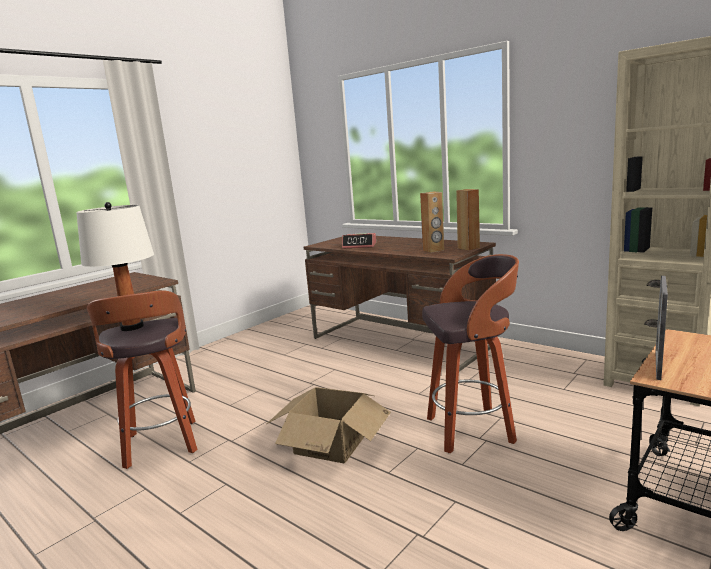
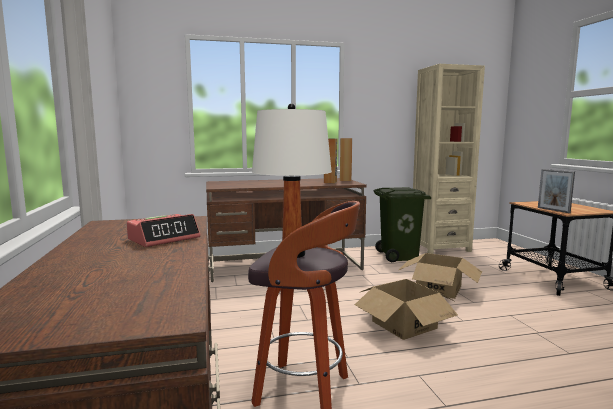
camera: 55 degrees left, 5 degrees down
(359, 246) = (260, 185): alarm clock -> alarm clock (164, 238)
(472, 430) = (439, 289): stool -> cardboard box
(551, 373) = (399, 256): none -> green trash can

